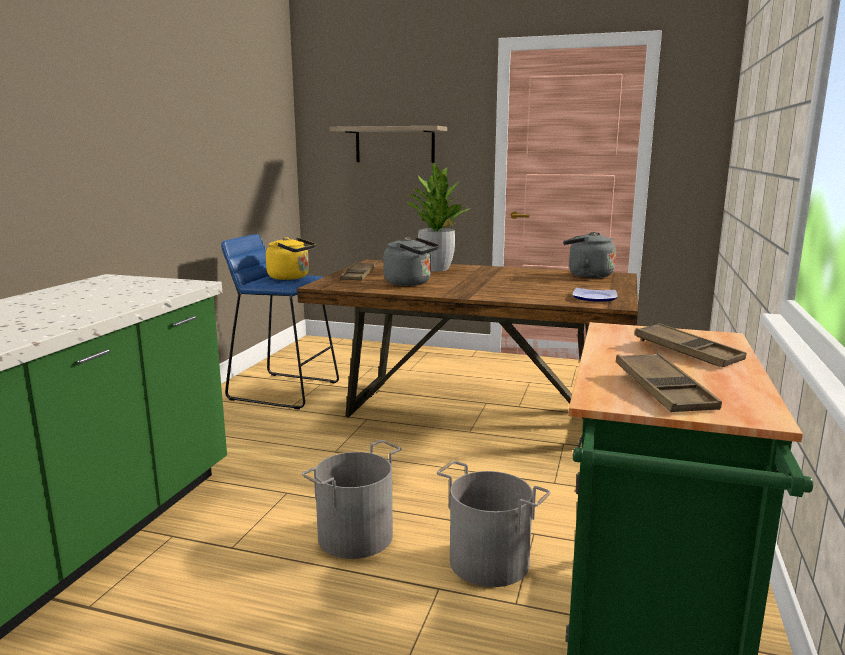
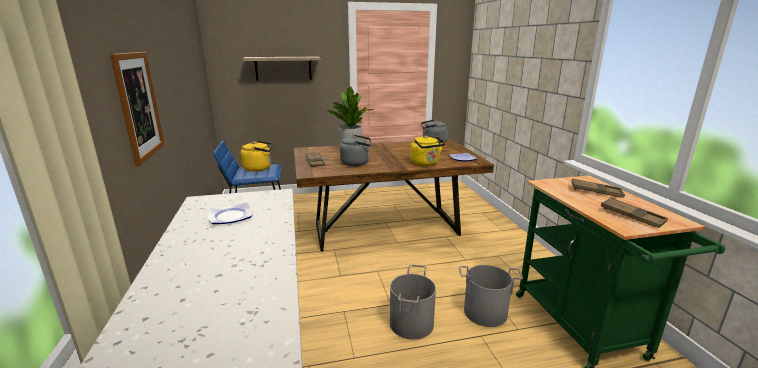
camera: 30 degrees left, 5 degrees up
(79, 157) = (139, 106): none -> picture
(100, 293) = (231, 216): none -> plate
(515, 296) = (426, 163): none -> yellow kettle

